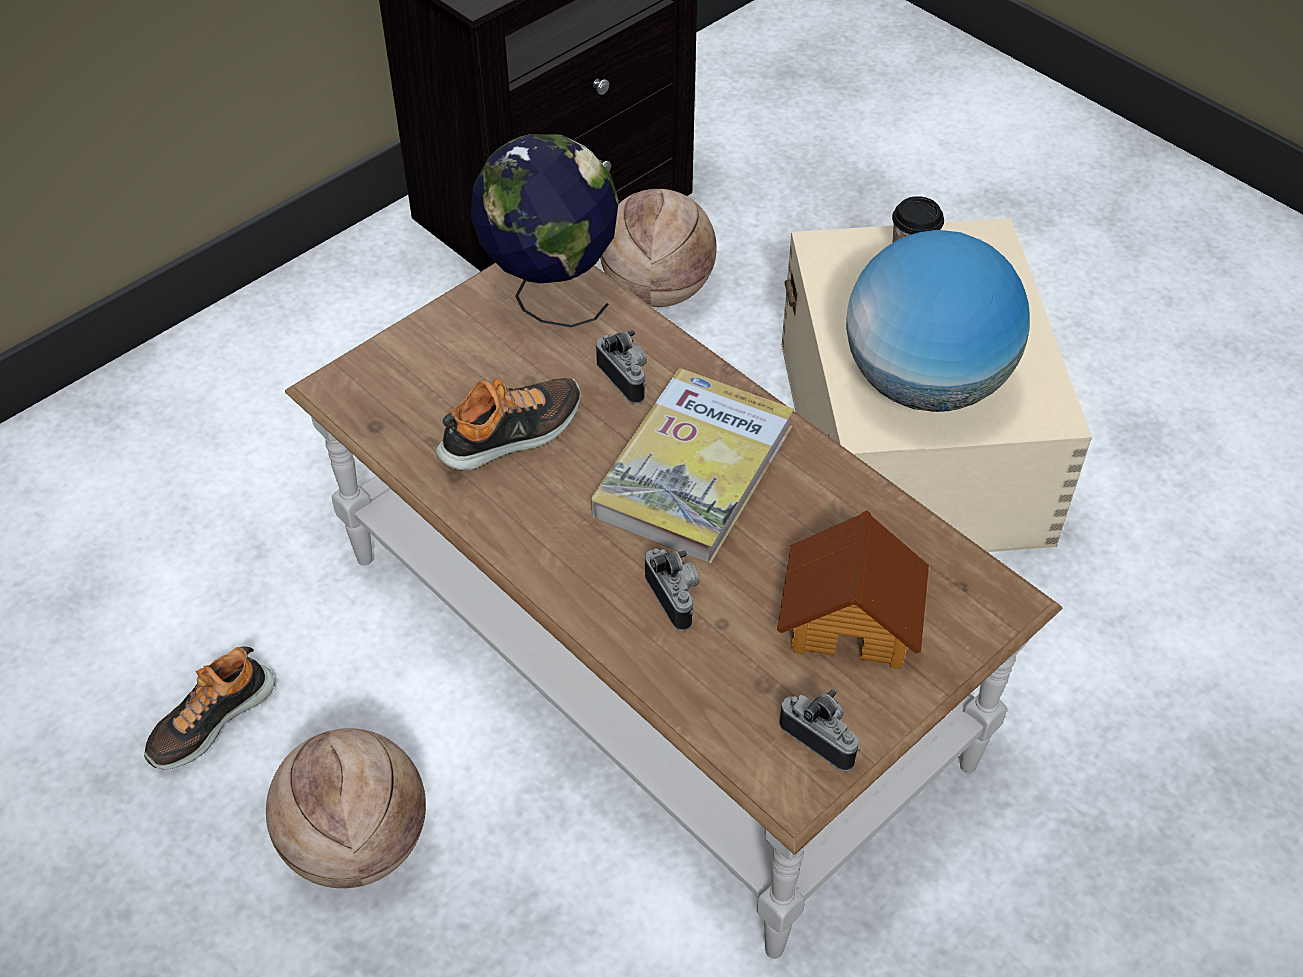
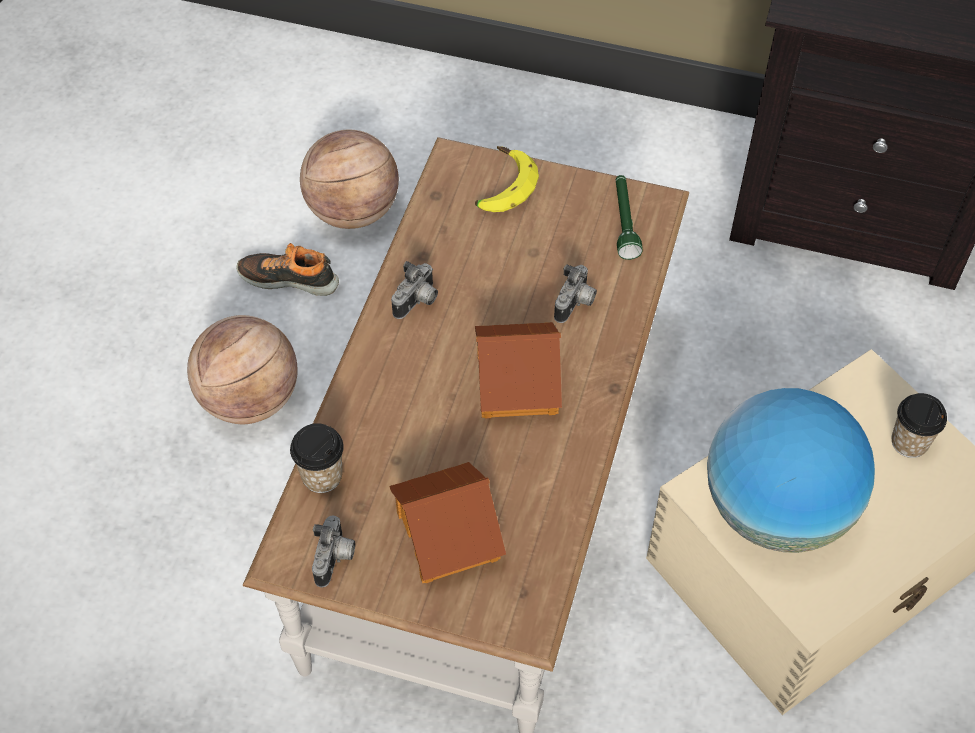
camera: 60 degrees right, 5 degrees up
(414, 366) = (501, 186): none -> banana
(512, 434) = (479, 267): shoe -> none
(550, 293) = (624, 222): globe -> green flashlight
(657, 291) = (827, 320): basketball -> basketball (352, 212)
(676, 598) = (400, 424): camera -> camera (418, 302)
(694, 470) = (518, 382): book -> toy house
(698, 703) = (322, 476): none -> cup

